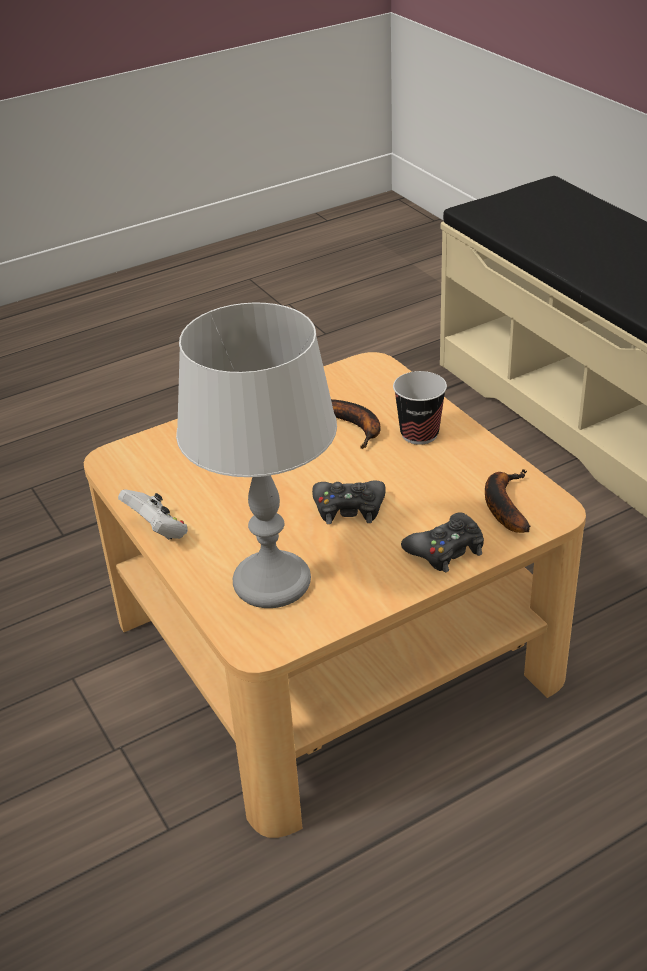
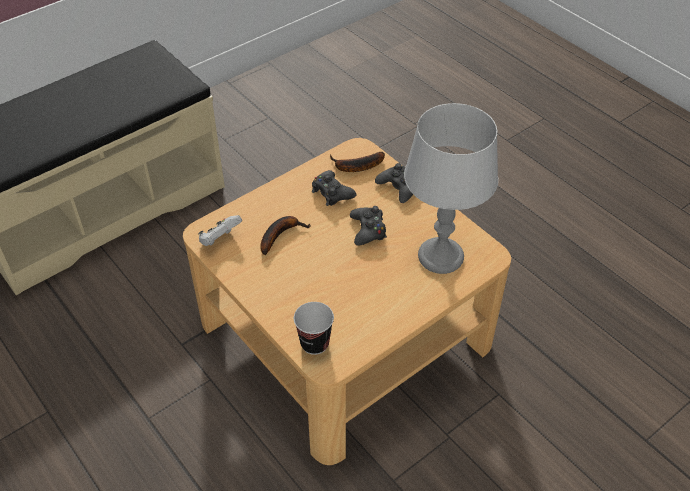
camera: 100 degrees left, 10 degrees up
(158, 531) = (404, 320): white game controller -> white game controller (220, 239)
(419, 434) = (288, 204): cup -> cup (314, 343)
(440, 476) = (332, 193): none -> black game controller

